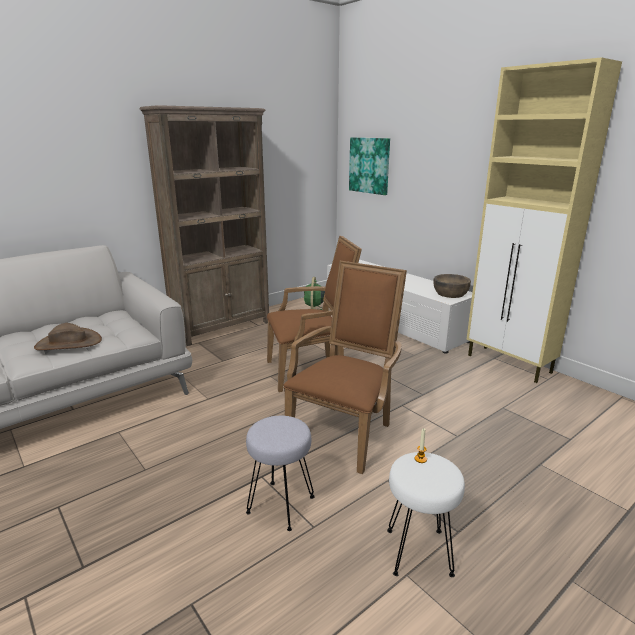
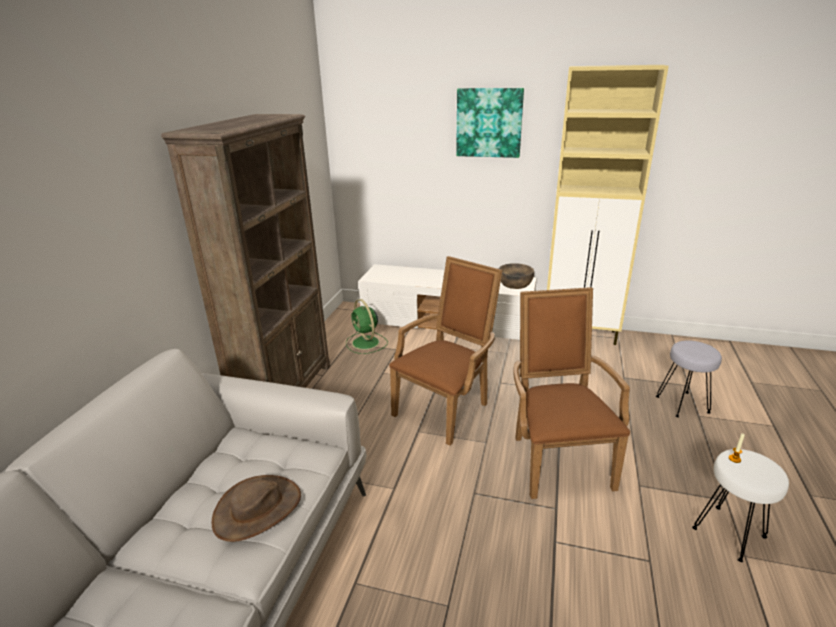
camera: 35 degrees left, 5 degrees up
(281, 505) = (605, 558): grey stool -> grey stool (683, 404)
(369, 165) = (381, 160): picture -> picture (489, 123)

